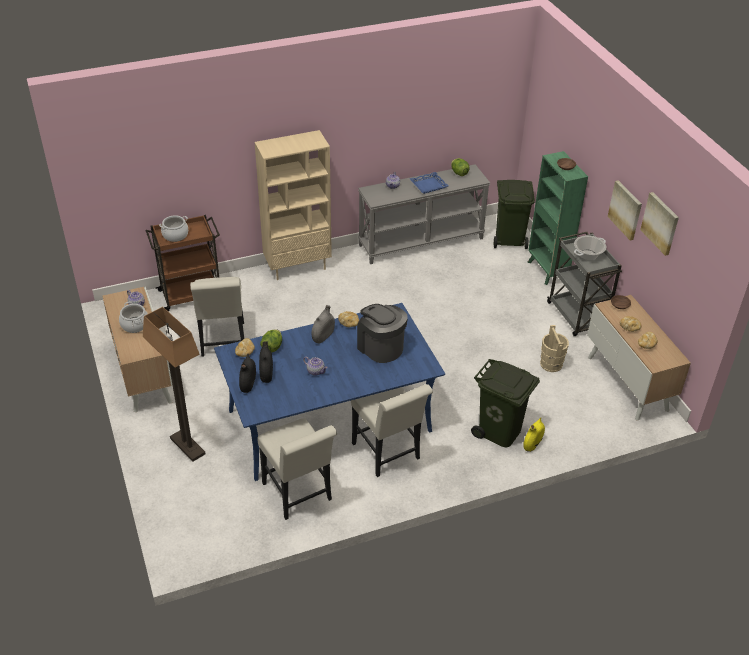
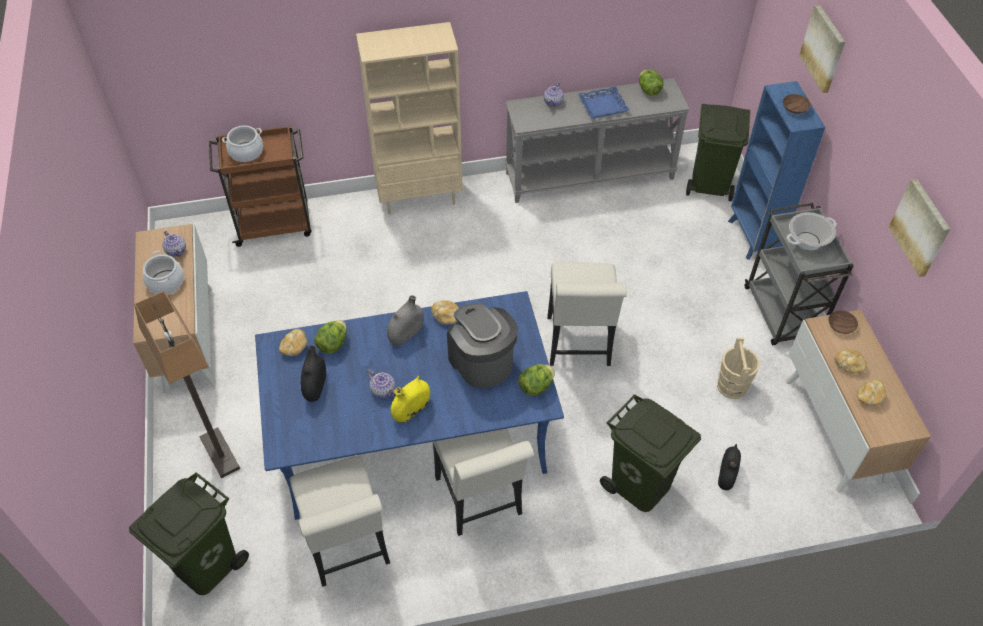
camera: 10 degrees right, 10 degrees up
(194, 516) = (205, 564): none -> green trash can
(223, 342) = (299, 300): white chair -> white chair (579, 346)
(248, 383) = (287, 399): black vase -> black vase (726, 475)
(422, 358) = (536, 386): none -> lettuce
(533, 443) = (683, 510): yellow vase -> yellow vase (411, 409)
(547, 271) = (752, 238): green bookcase -> blue bookcase
(626, 210) = (872, 190): picture -> picture (823, 48)

